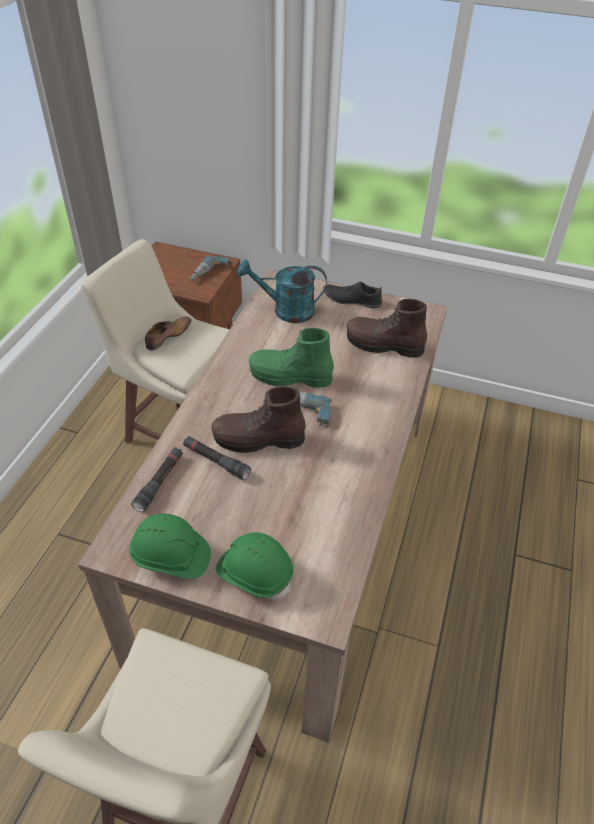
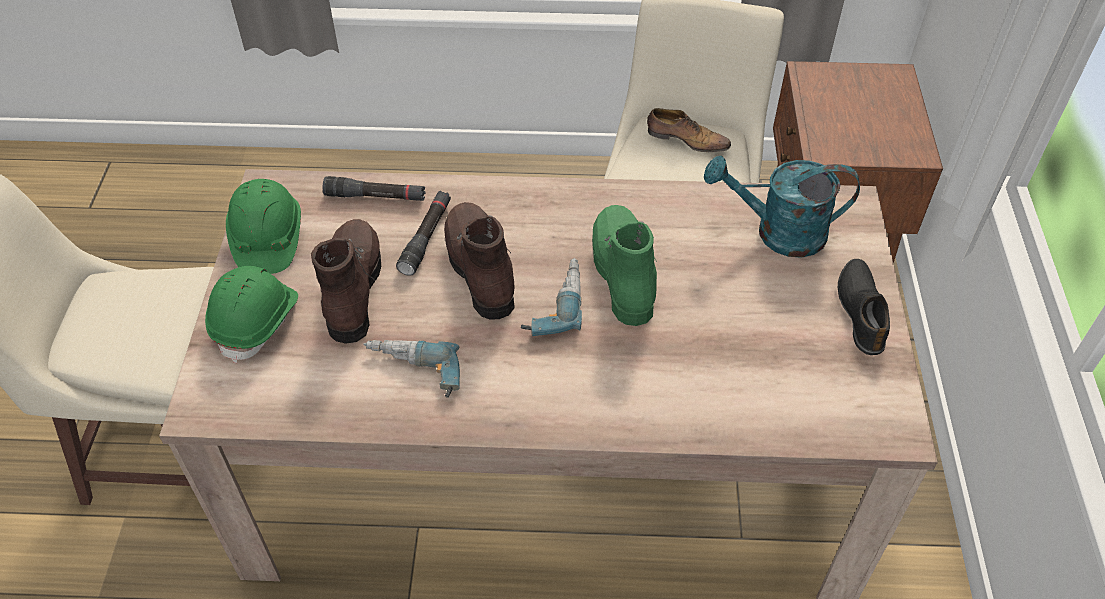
camera: 75 degrees right, 5 degrees up
(211, 274) = (876, 147): power drill -> power drill (412, 373)
(286, 310) = (778, 233): turquoise watering can -> turquoise watering can turned 75 degrees counterclockwise
(383, 345) = (761, 378): brown boot -> brown boot (353, 289)

